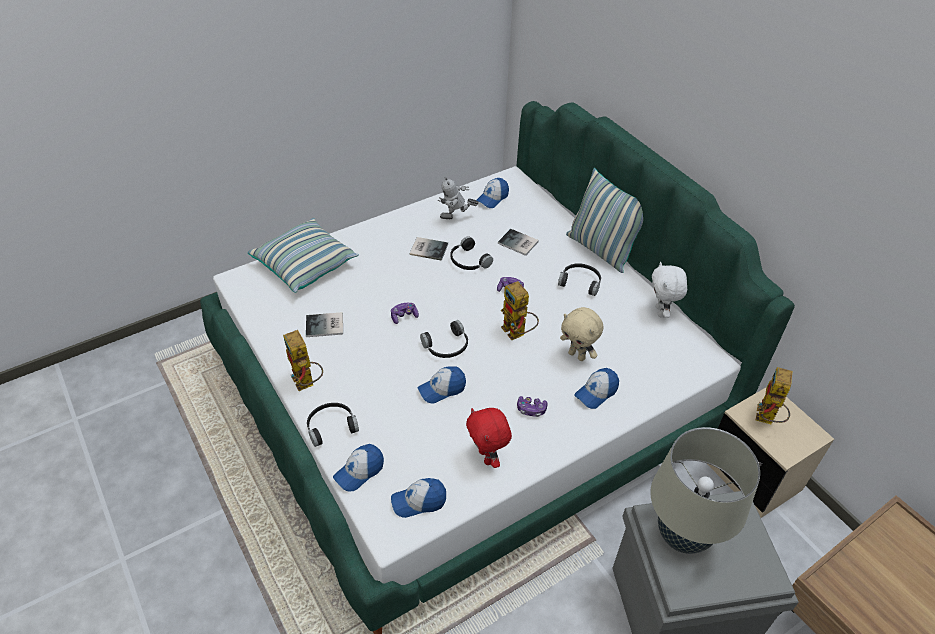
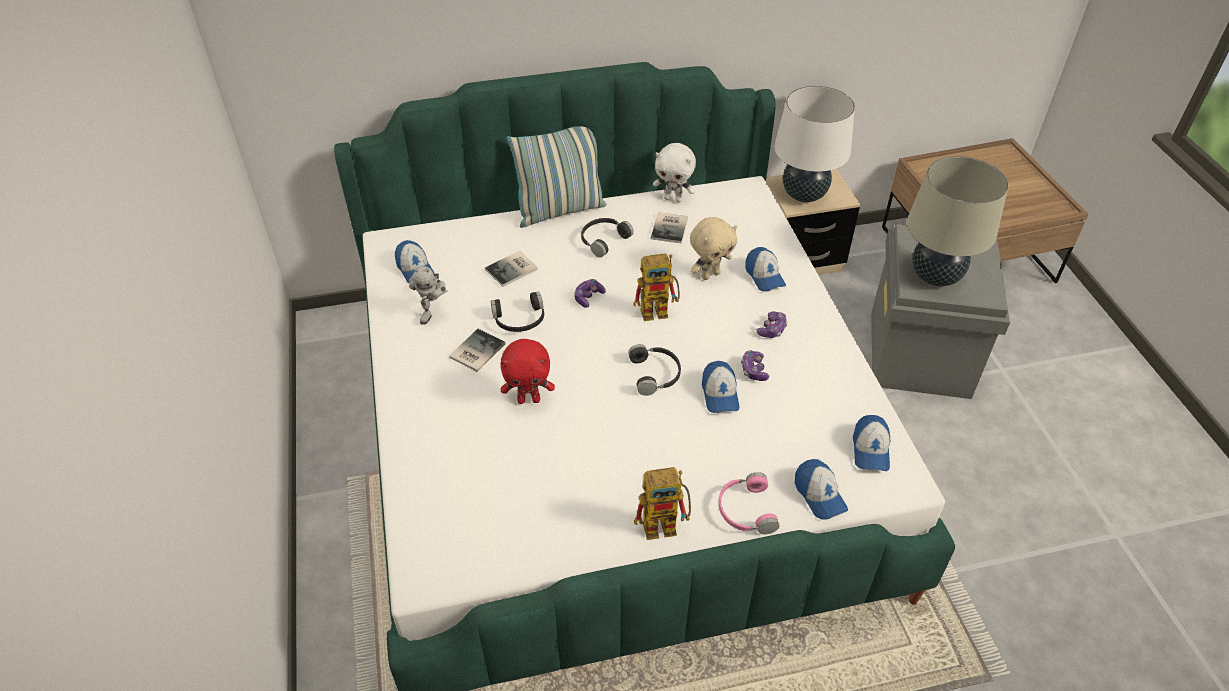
camera: 70 degrees left, 0 degrees up
(305, 265) = (435, 488): pillow -> none
(325, 326) = (570, 486): book -> book (670, 228)
(331, 426) = (745, 510): black headphones -> pink headphones
(404, 316) = (588, 402): game controller -> game controller (753, 370)
(487, 457) = (825, 380): red plush toy -> red plush toy (529, 399)
(766, 419) = (804, 195): toy robot -> white table lamp

